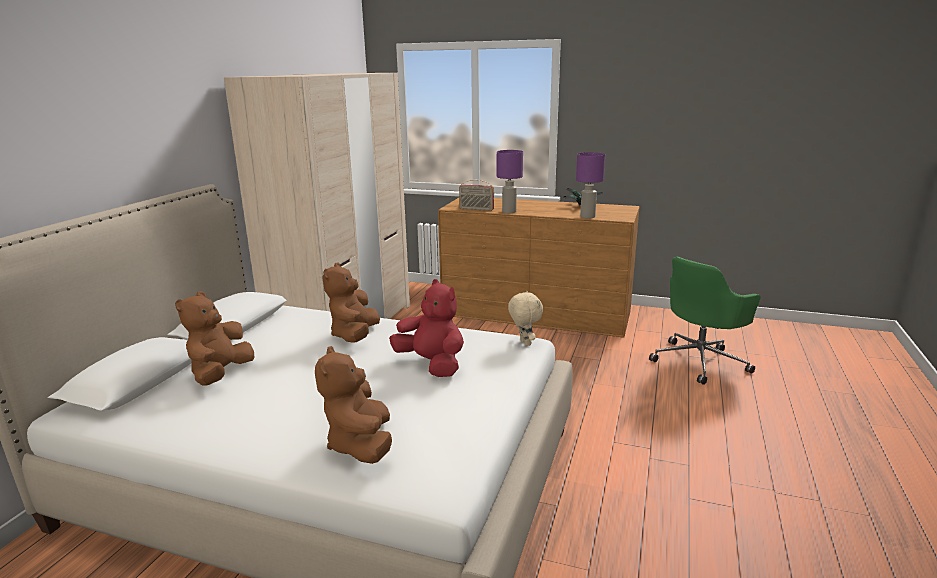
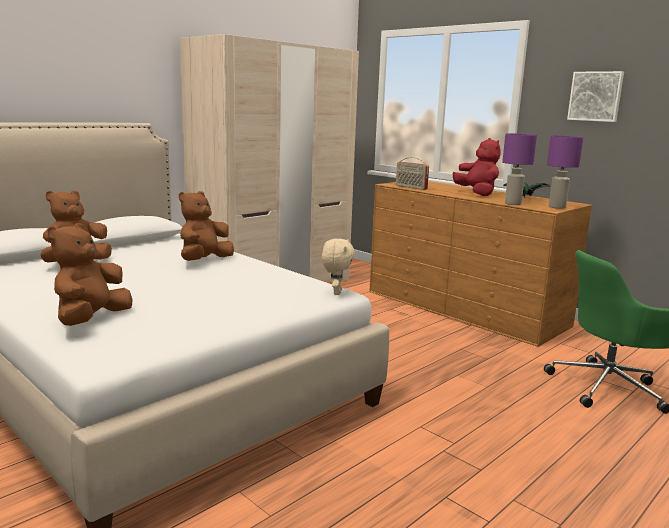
camera: 25 degrees right, 5 degrees down
(432, 364) = (231, 289): red plush toy -> red plush toy (477, 193)
(508, 212) = (438, 192): purple table lamp -> purple table lamp (556, 207)
(629, 110) = (595, 96): none -> picture

